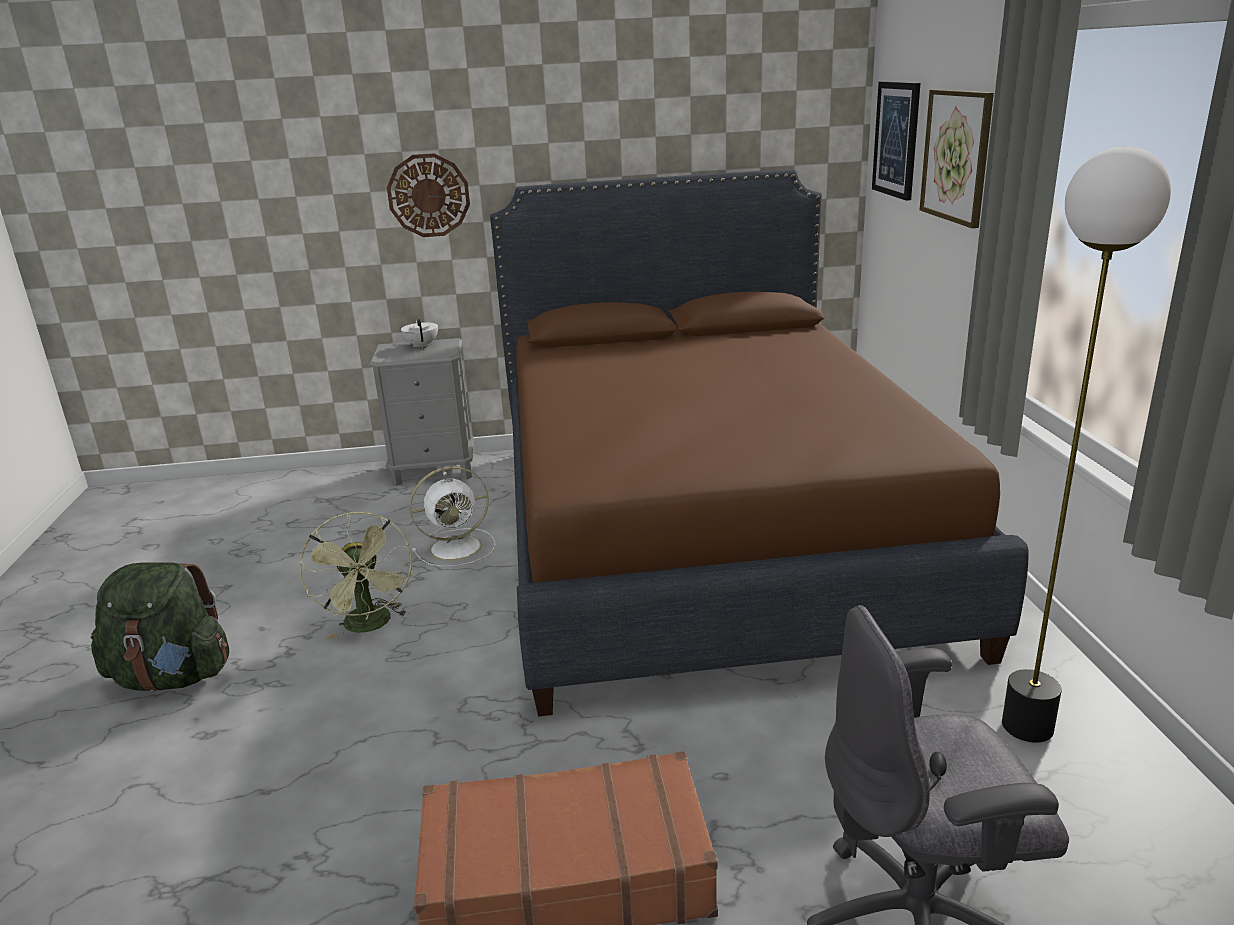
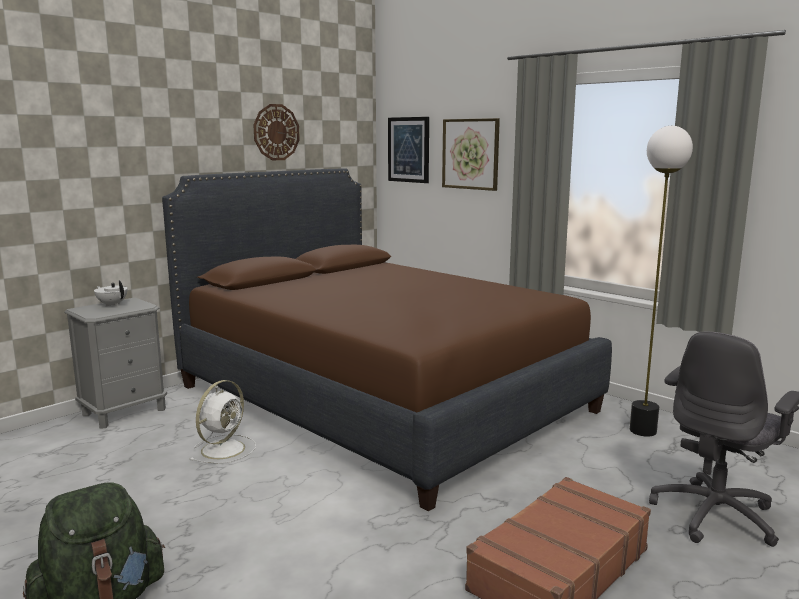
camera: 40 degrees left, 10 degrees down
(371, 626) = (231, 510): green fan -> none
(428, 195) = (110, 182): wall clock -> wall clock (276, 132)

